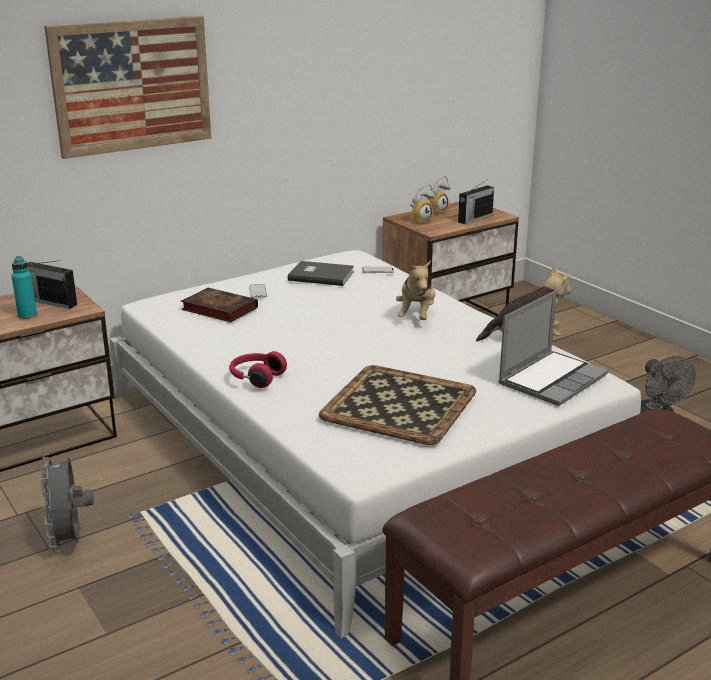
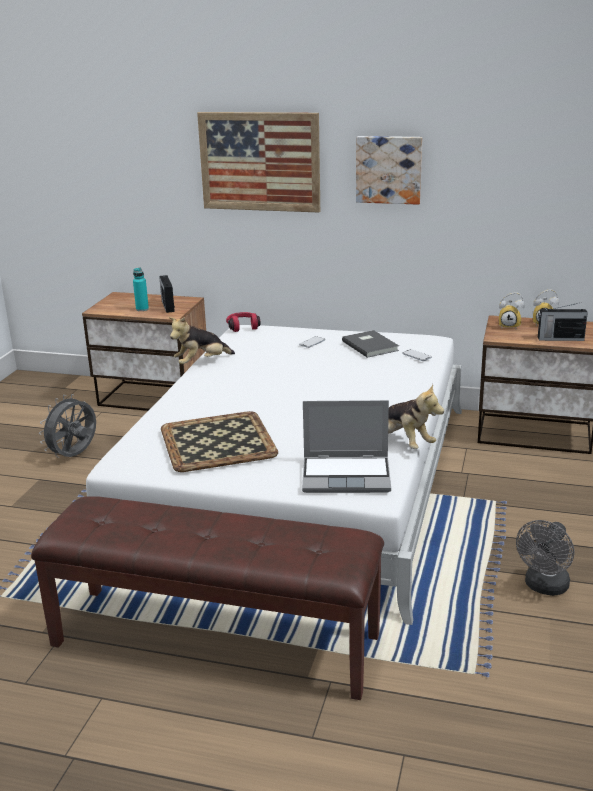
camera: 50 degrees right, 0 degrees up
(217, 309) = (267, 345): book -> none
(256, 378) = (190, 392): red headphones -> red headphones (243, 327)
(280, 76) = (389, 169): none -> picture
(416, 316) = (370, 396): plush toy -> plush toy (201, 363)

